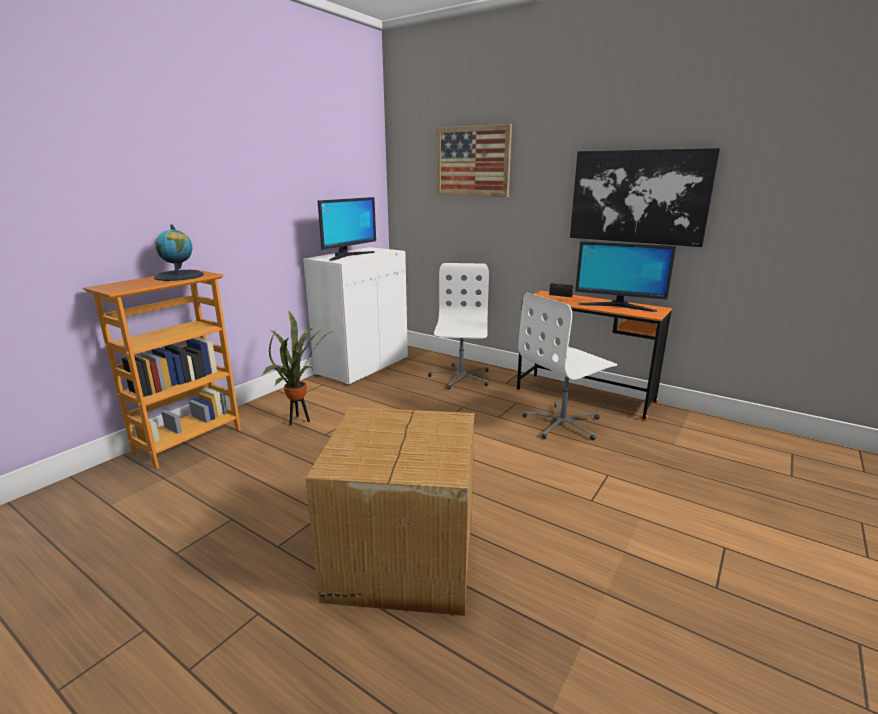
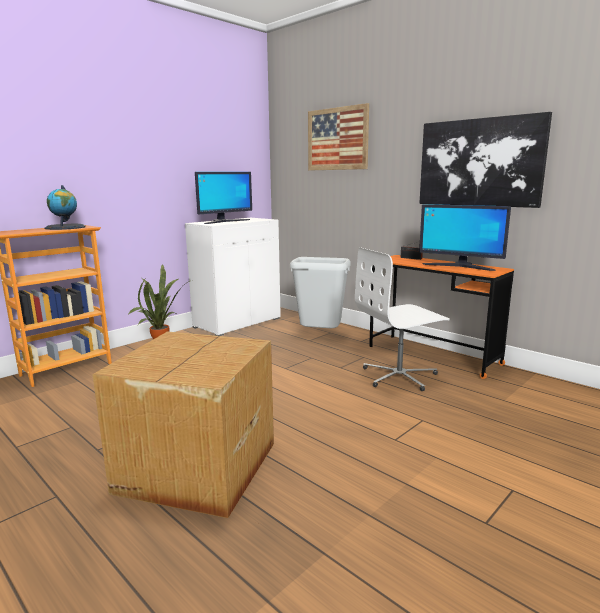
camera: 10 degrees right, 5 degrees down
(460, 377) = (320, 335): white office chair -> grey trash can

